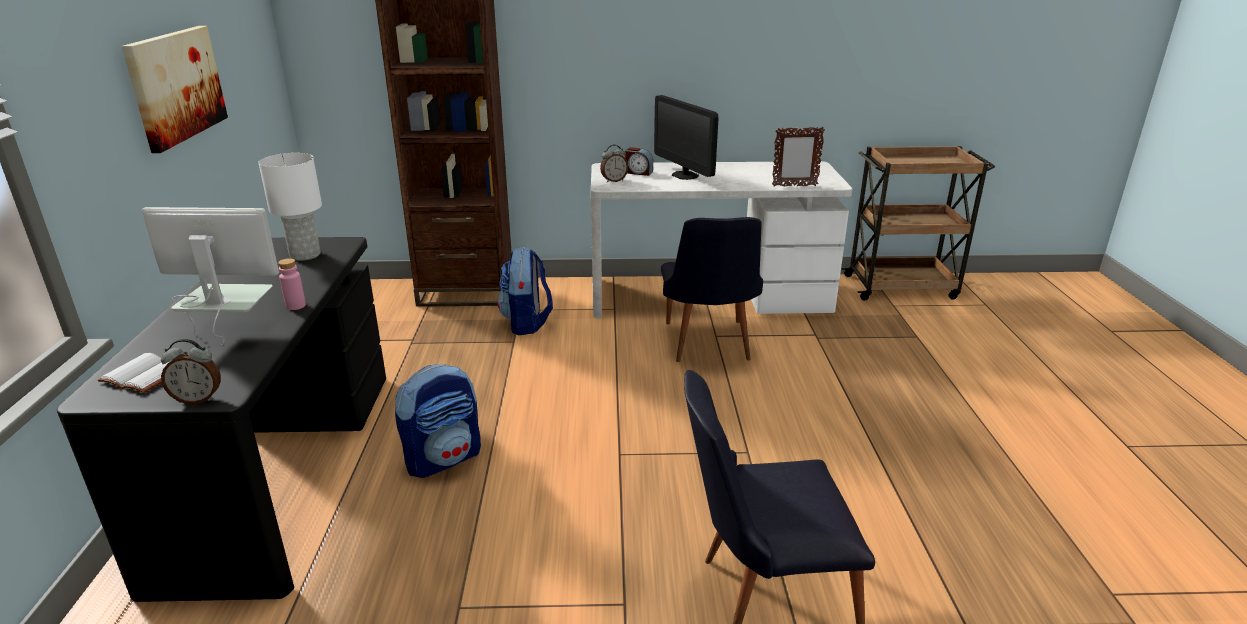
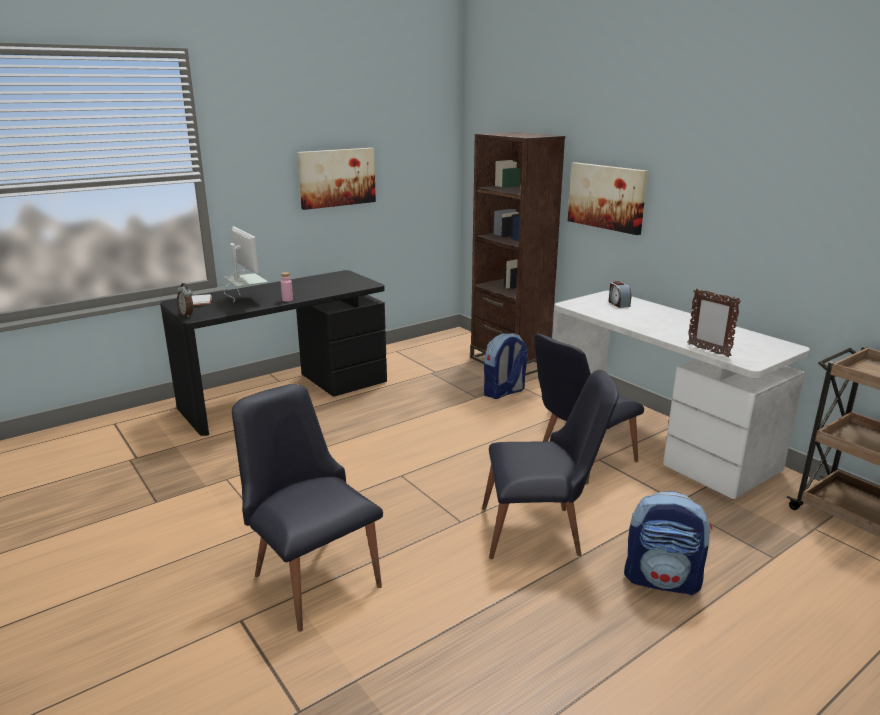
camera: 55 degrees right, 5 degrees down
(305, 254) = (344, 283): white table lamp -> none
(444, 458) = (336, 427): backpack -> backpack (662, 580)
(568, 54) = (607, 197): none -> picture
(614, 180) = (585, 303): alarm clock -> none
(685, 175) = (645, 316): monitor -> none
(805, 415) = (541, 532): none -> black chair

